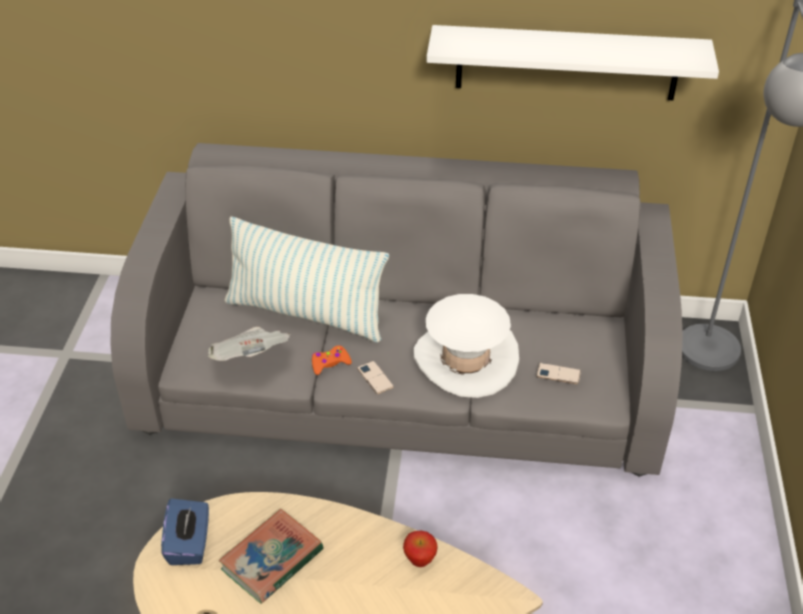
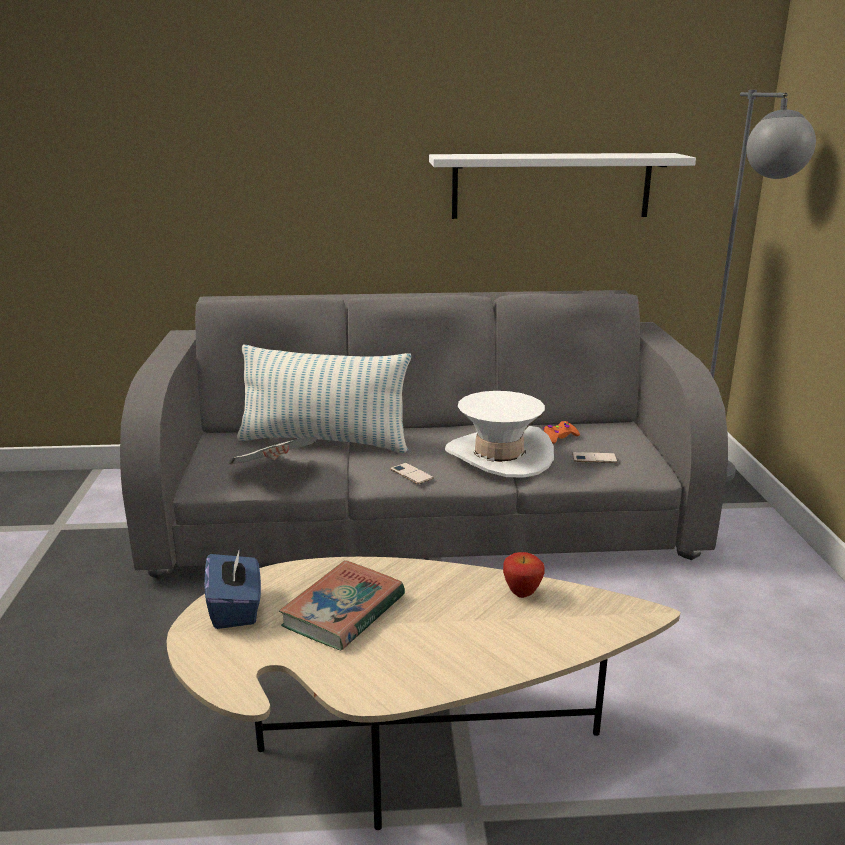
camera: 10 degrees left, 20 degrees down
(330, 363) = (360, 468): orange game controller -> orange game controller (559, 437)

